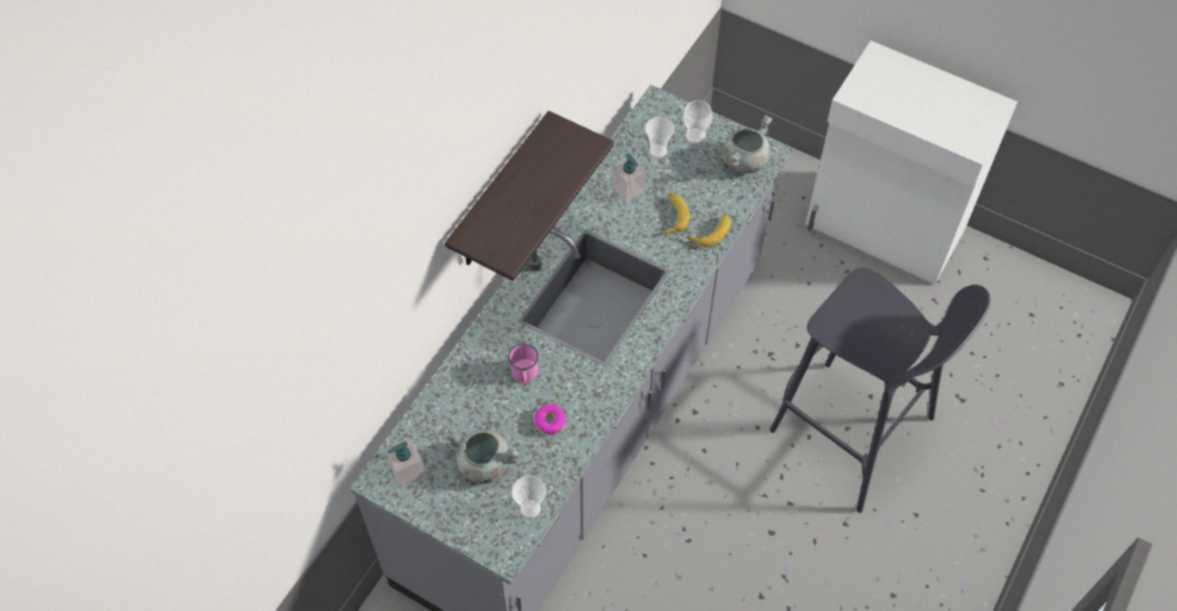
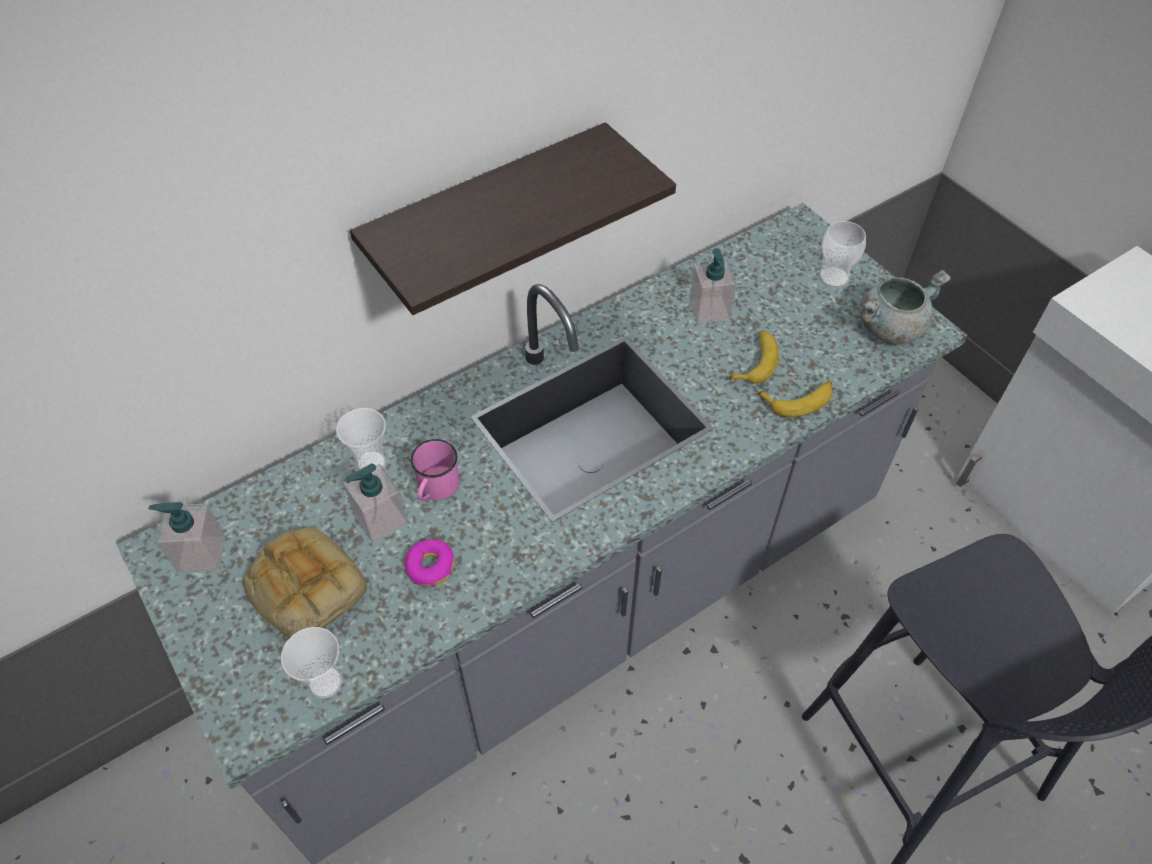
camera: 25 degrees right, 5 degrees down
(483, 464) = (303, 587): grey cooking pot -> bread
(503, 407) = (381, 520): none -> soap dispenser
(658, 151) = (773, 278): cup -> cup (371, 463)

